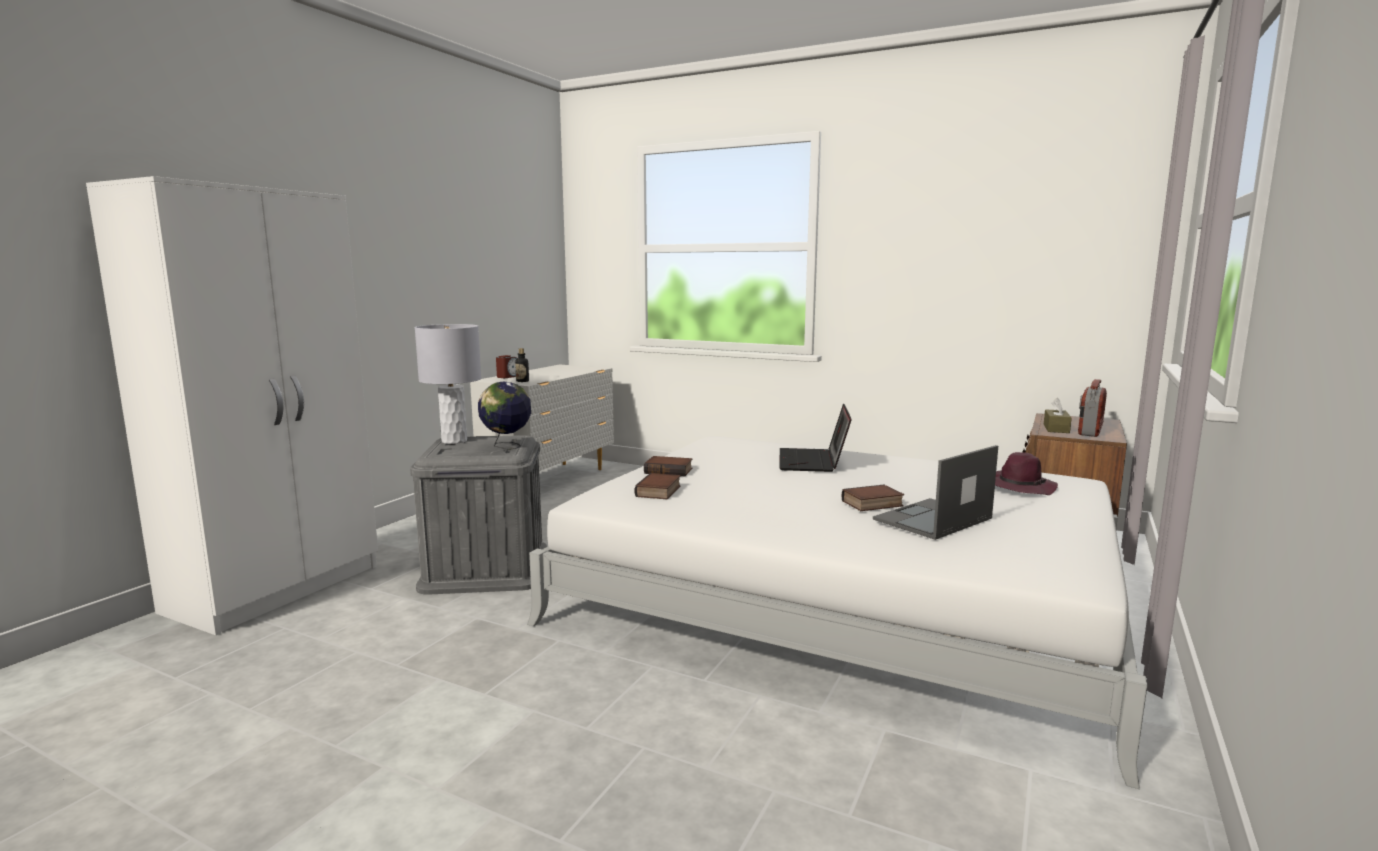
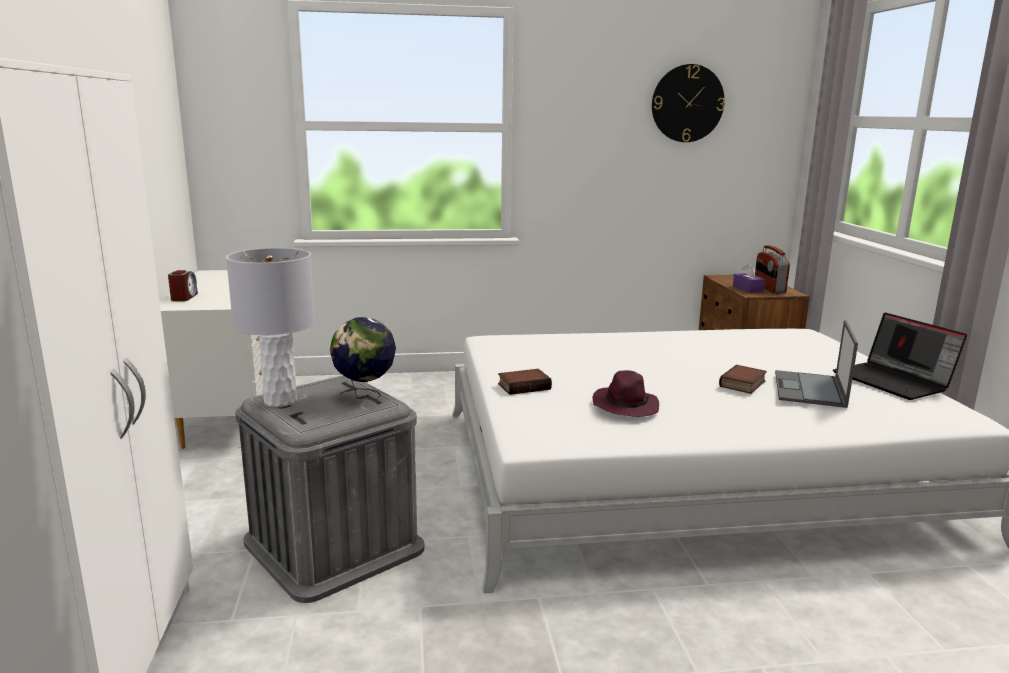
camera: 35 degrees left, 5 degrees up
(522, 381) = (223, 302): bottle -> none
(659, 491) = (566, 412): book -> none
(813, 462) = (622, 350): laptop -> laptop (894, 381)
(1012, 214) = (687, 103): none -> wall clock
(1019, 487) = (788, 345): purple hat -> purple hat (625, 406)
(1056, 429) = (747, 289): brown tissue box -> purple tissue box

